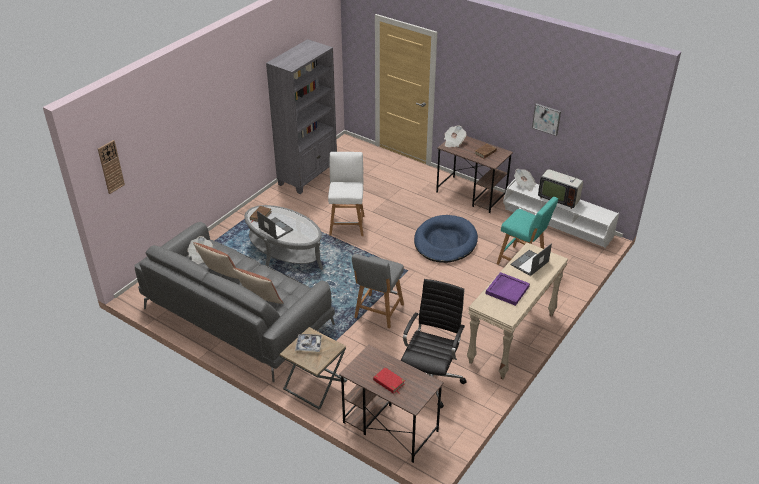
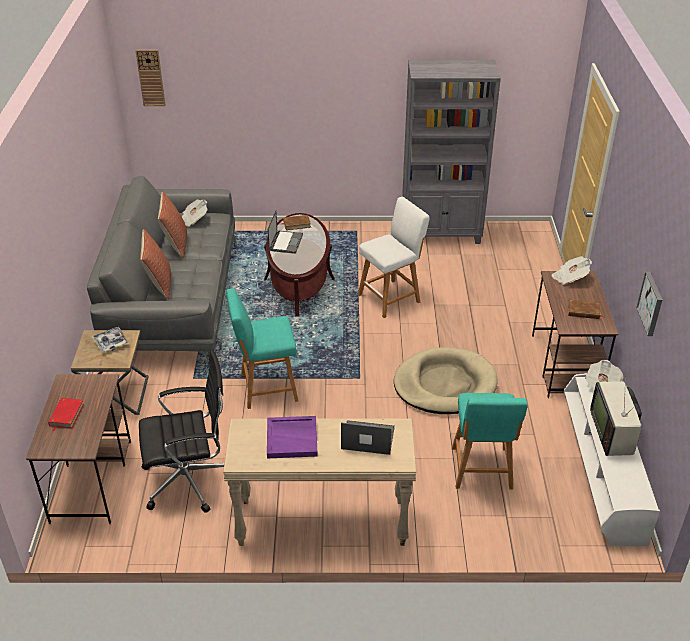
camera: 55 degrees right, 0 degrees up
(285, 252) = (299, 279): grey coffee table -> brown coffee table
(378, 312) = (265, 388): grey stool -> turquoise stool
(445, 242) = (444, 385): blue dog bed -> beige dog bed

